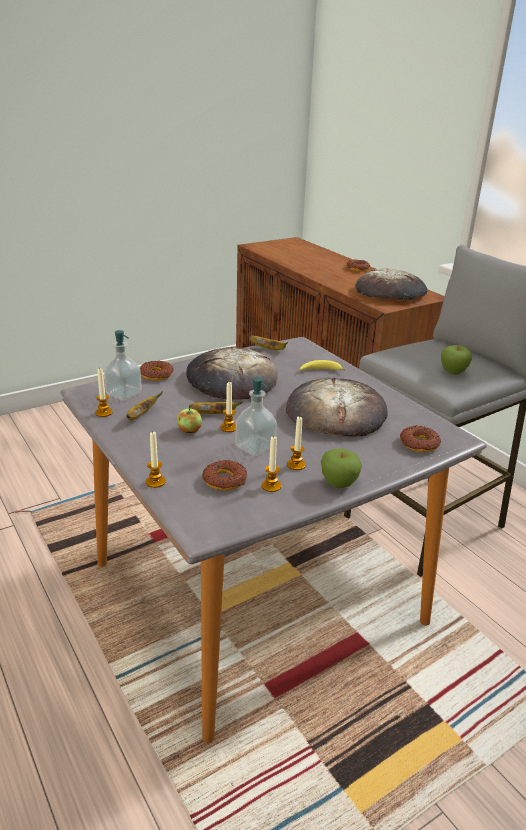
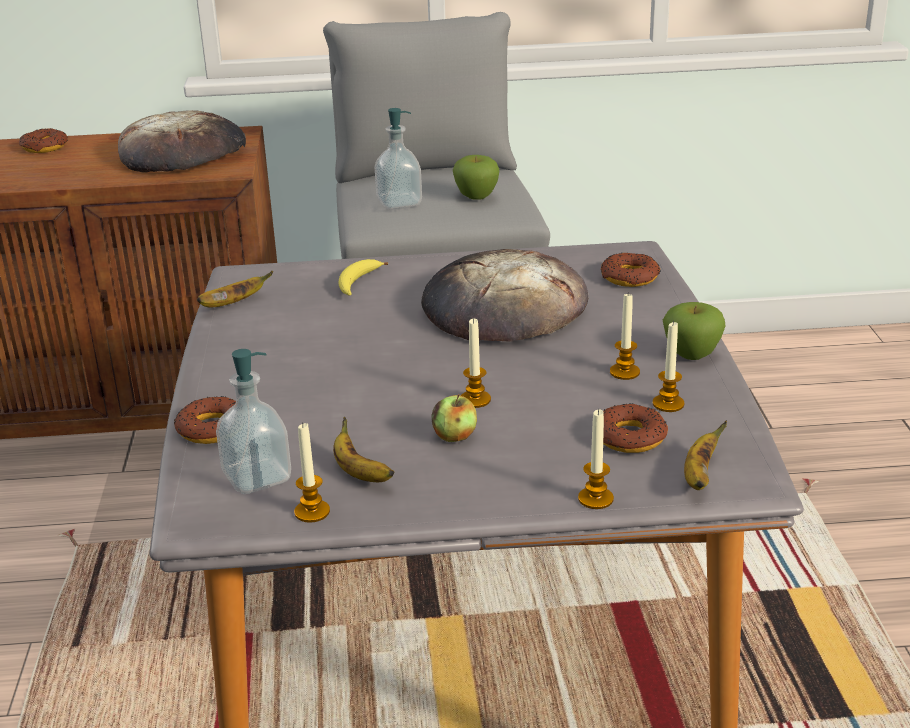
camera: 60 degrees left, 0 degrees up
(214, 414) = (419, 402): banana -> banana (699, 475)
(232, 380) = (313, 361): bread -> none
(255, 447) = (553, 392): soap dispenser -> soap dispenser (399, 203)

